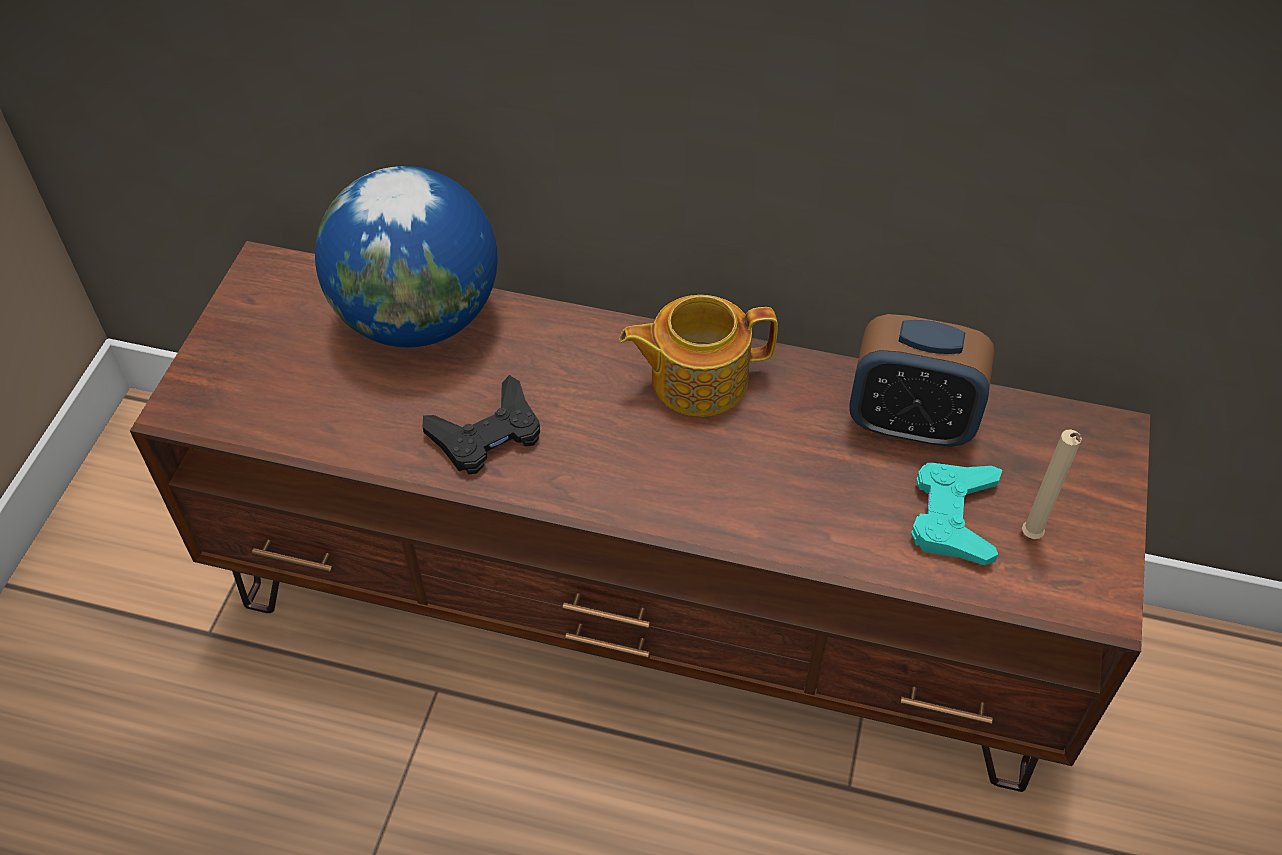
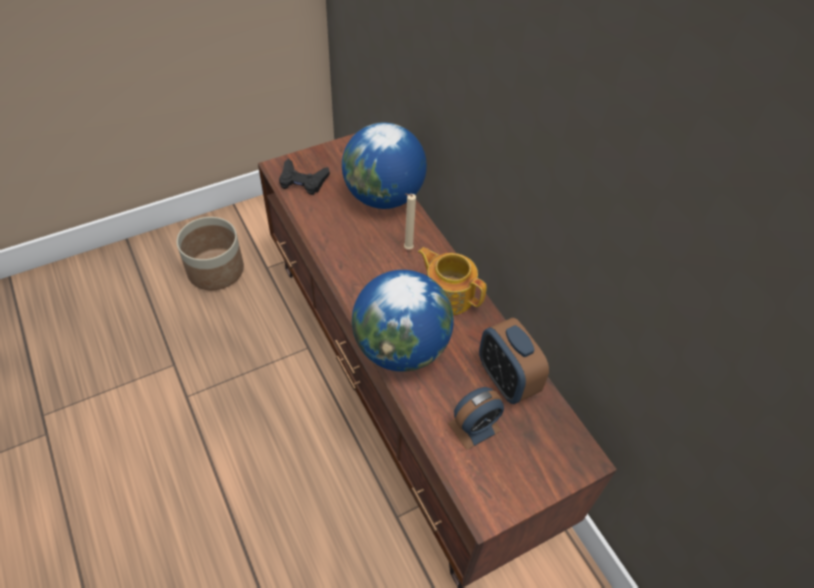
camera: 45 degrees right, 0 degrees up
(119, 716) = (216, 270): none -> planter
(487, 434) = (354, 252): black game controller -> black game controller (302, 181)
(736, 506) = (401, 348): none -> globe
(953, 517) = (474, 426): turquoise game controller -> alarm clock
(1031, 538) = (494, 463): beige candle -> beige candle (407, 249)

